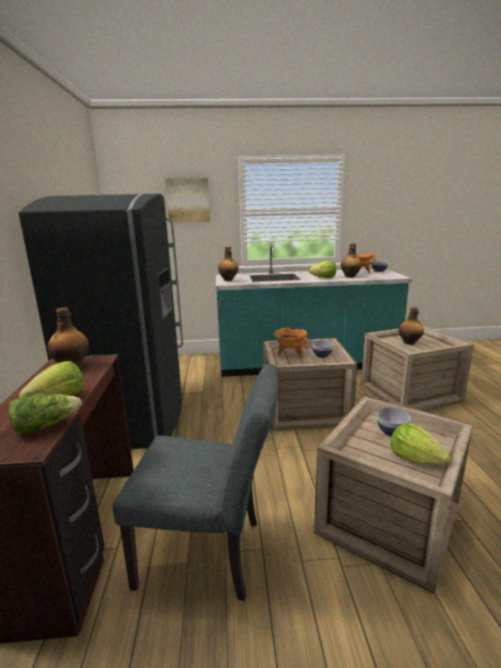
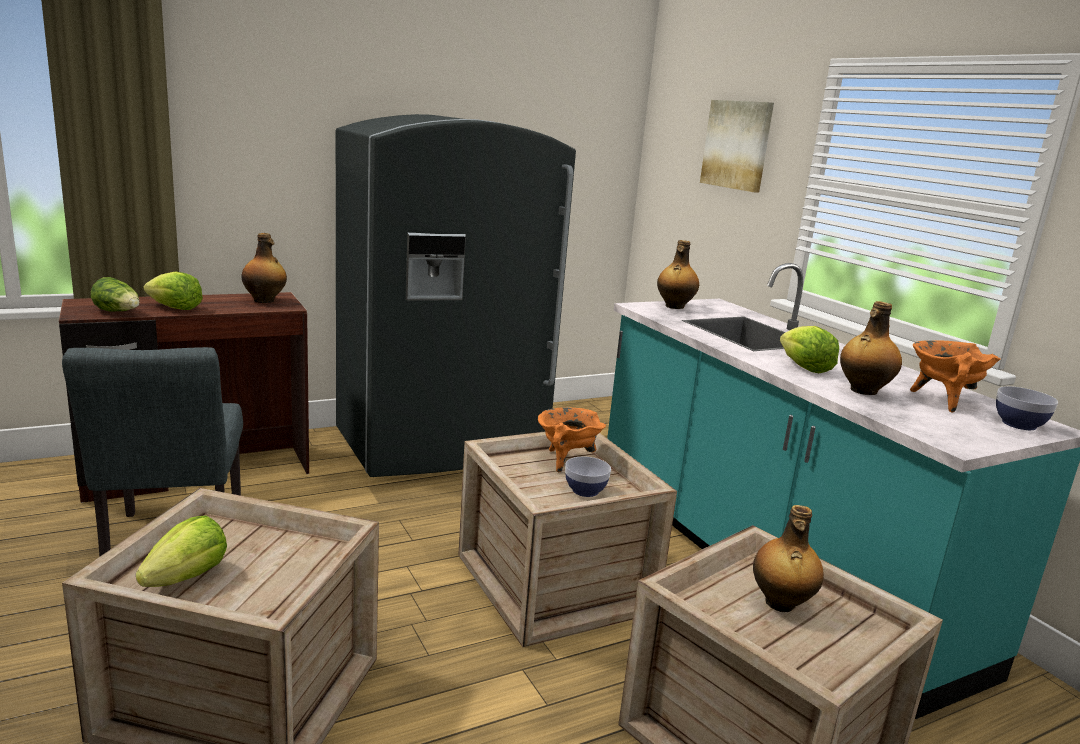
camera: 65 degrees right, 0 degrees up
(392, 432) = (274, 560): bowl -> none

